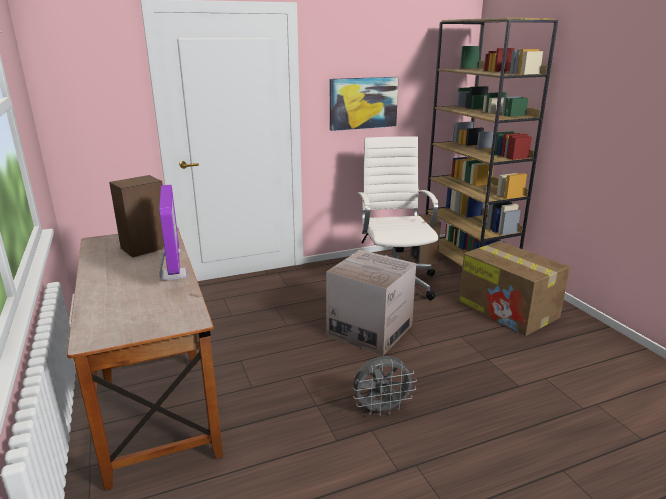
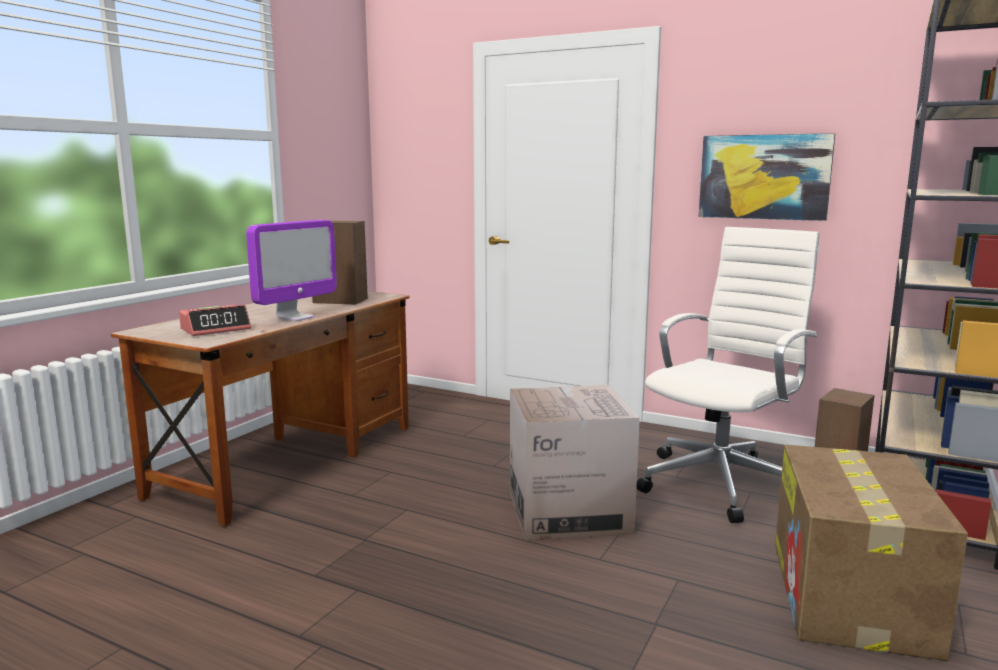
camera: 50 degrees right, 10 degrees down
(152, 309) = (216, 329): none -> alarm clock
(381, 409) = (408, 581): grey fan -> none

